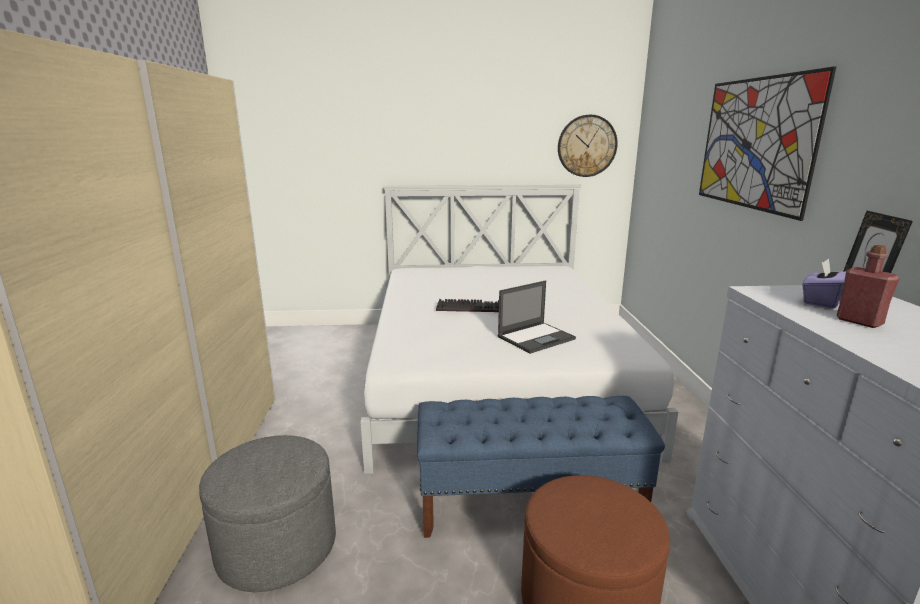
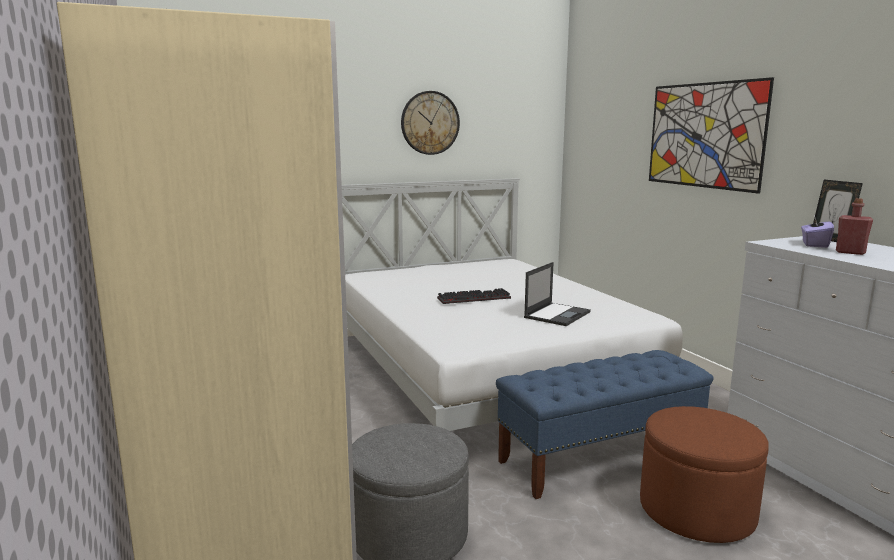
camera: 20 degrees left, 5 degrees down
(587, 146) = (521, 141): wall clock -> wall clock (430, 123)

